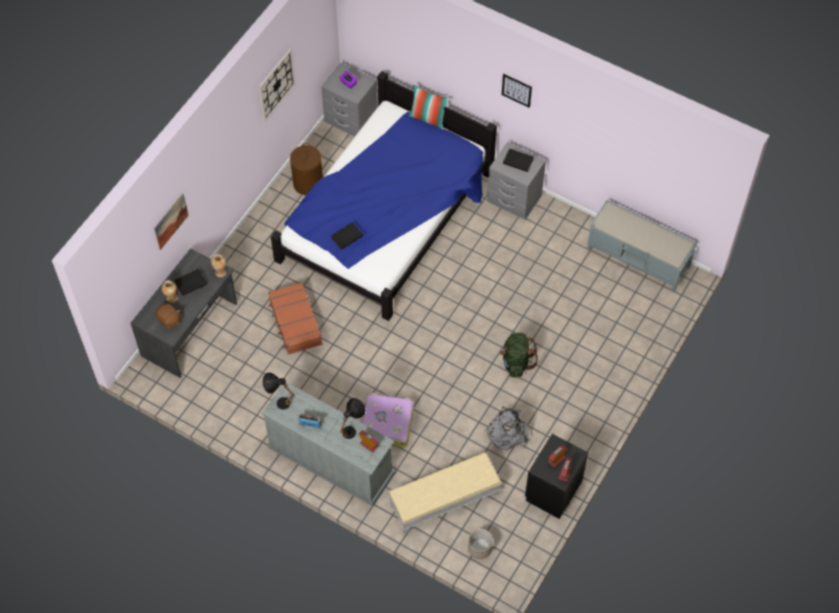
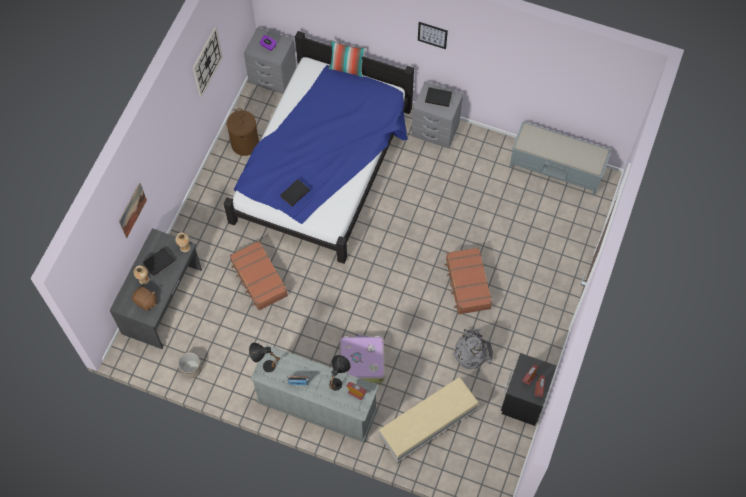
camera: 10 degrees left, 5 degrees up
(480, 548) = (469, 466): planter -> planter (191, 368)
(516, 362) = (467, 284): green backpack -> brown suitcase

